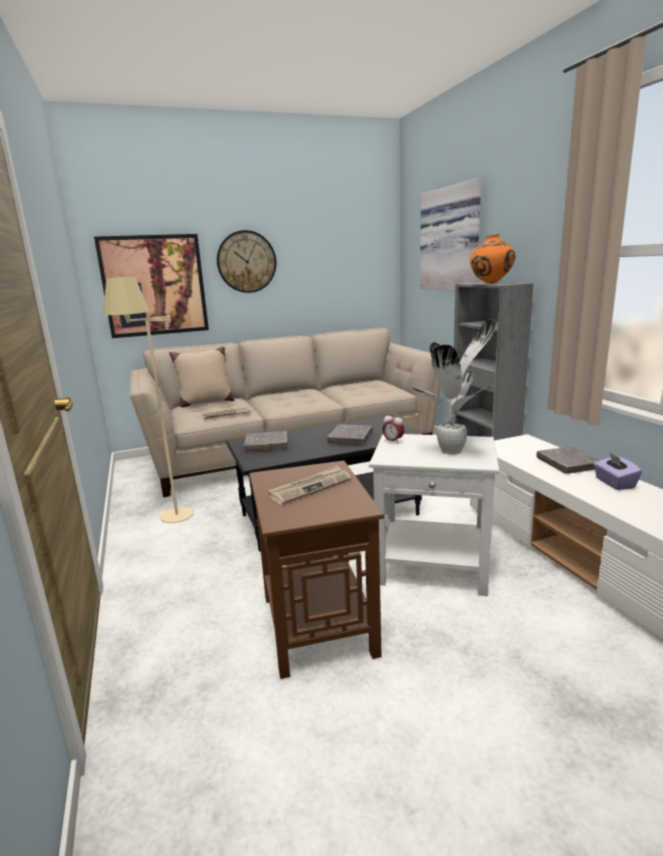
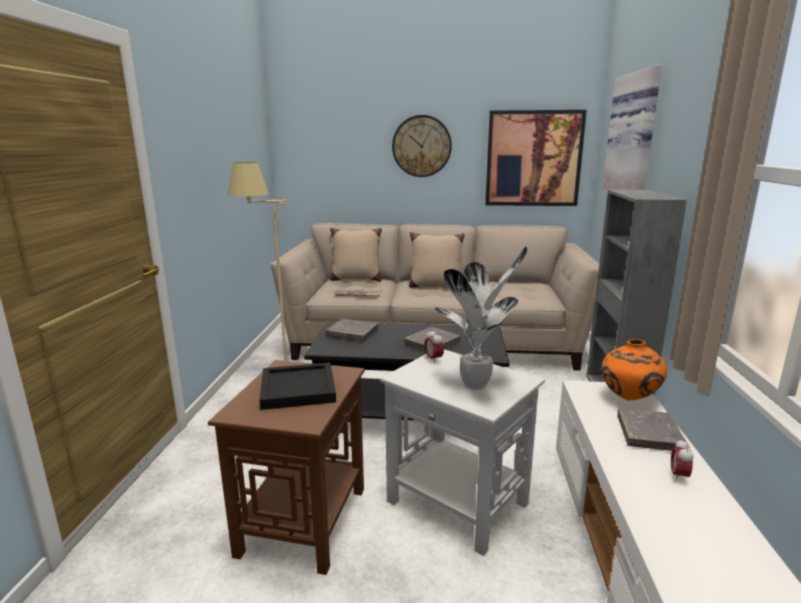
camera: 25 degrees right, 0 degrees up
(154, 285) = (333, 164): picture -> picture (533, 159)
(292, 396) = (435, 287): none -> beige pillow
(310, 487) = (299, 388): newspaper -> black tray
(491, 283) = (638, 194): orange vase -> orange vase (629, 399)
(614, 483) = (678, 476): purple tissue box -> alarm clock

